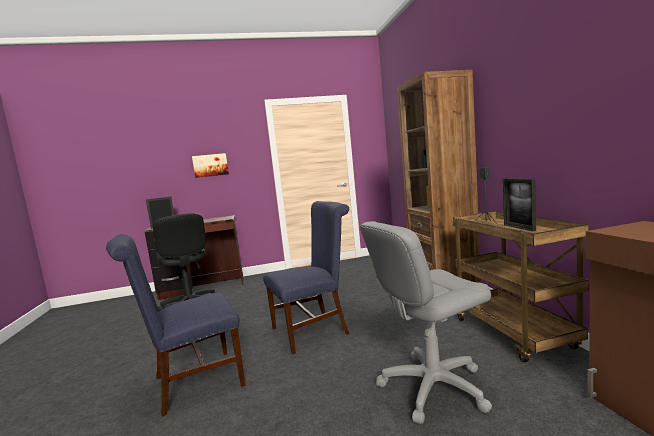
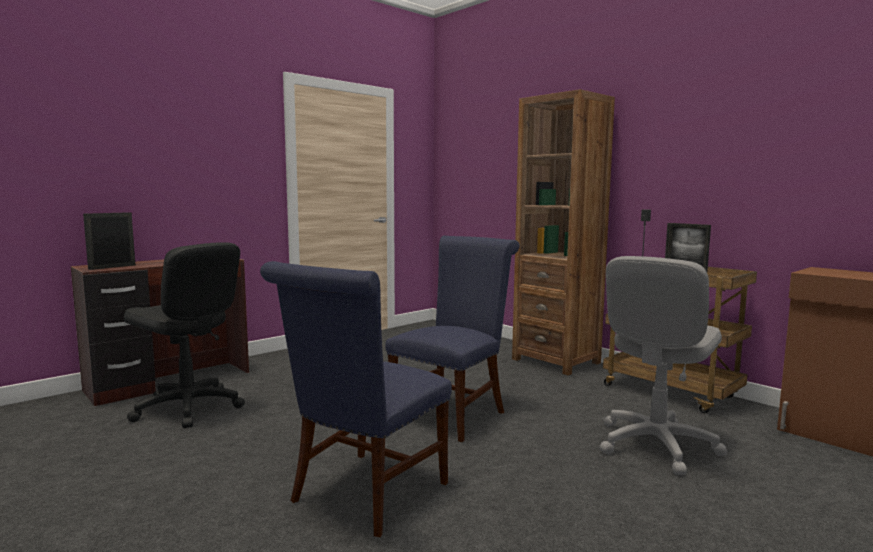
camera: 30 degrees left, 0 degrees up
(210, 165) = (189, 165): picture -> none

